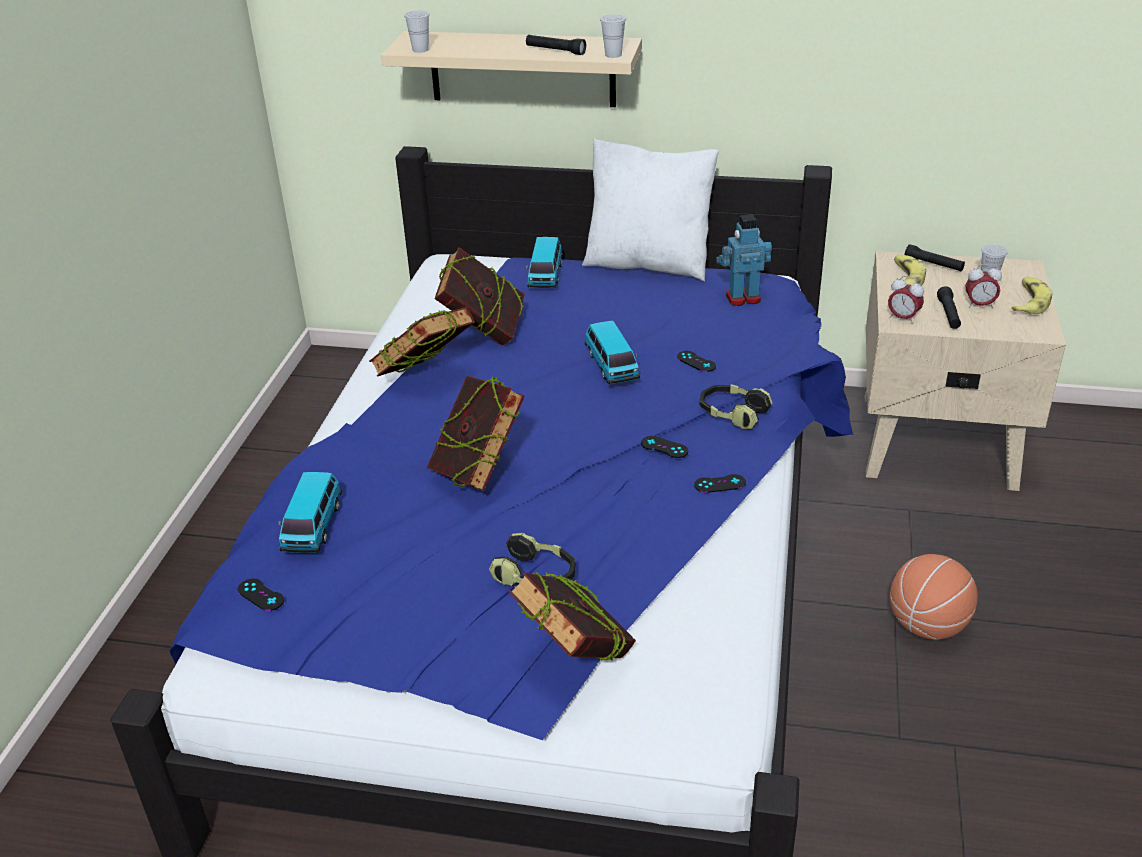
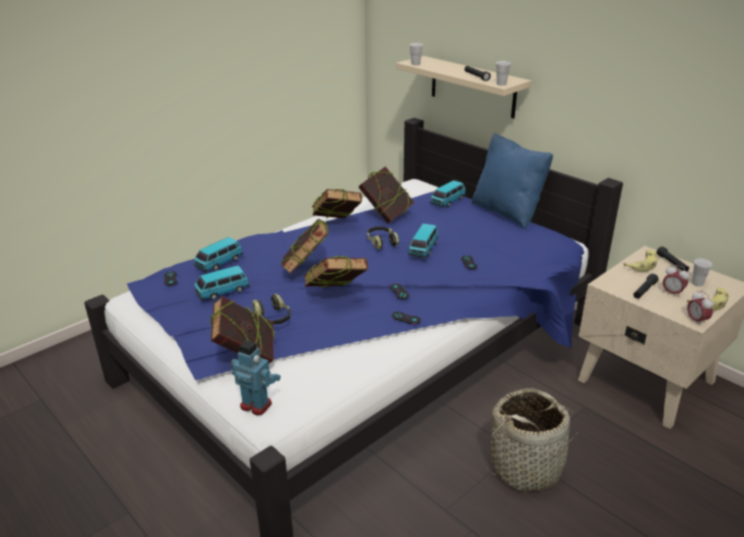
camera: 35 degrees right, 5 degrees down
(390, 573) = (222, 291): none -> toy car
(586, 497) = (336, 297): none -> book
(648, 263) = (507, 212): white pillow -> blue pillow
(732, 414) = (455, 292): headphones -> headphones (381, 242)
(742, 298) = (535, 243): toy robot -> toy robot (256, 405)
(903, 318) = (612, 282): alarm clock -> alarm clock (696, 321)
(927, 625) = (526, 467): basketball -> basket

